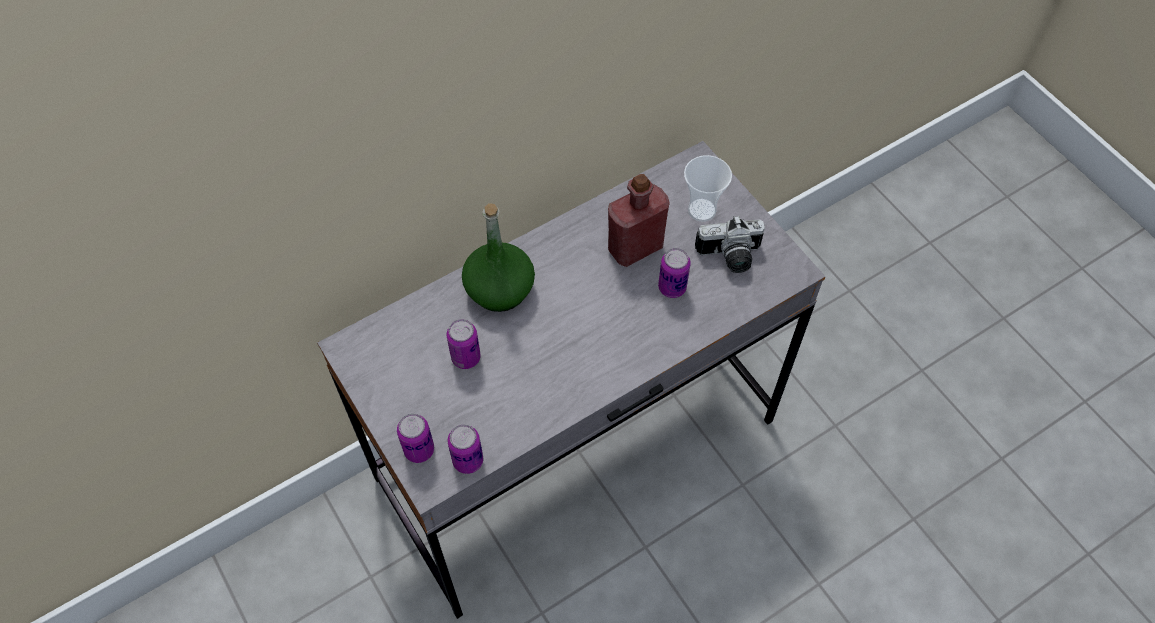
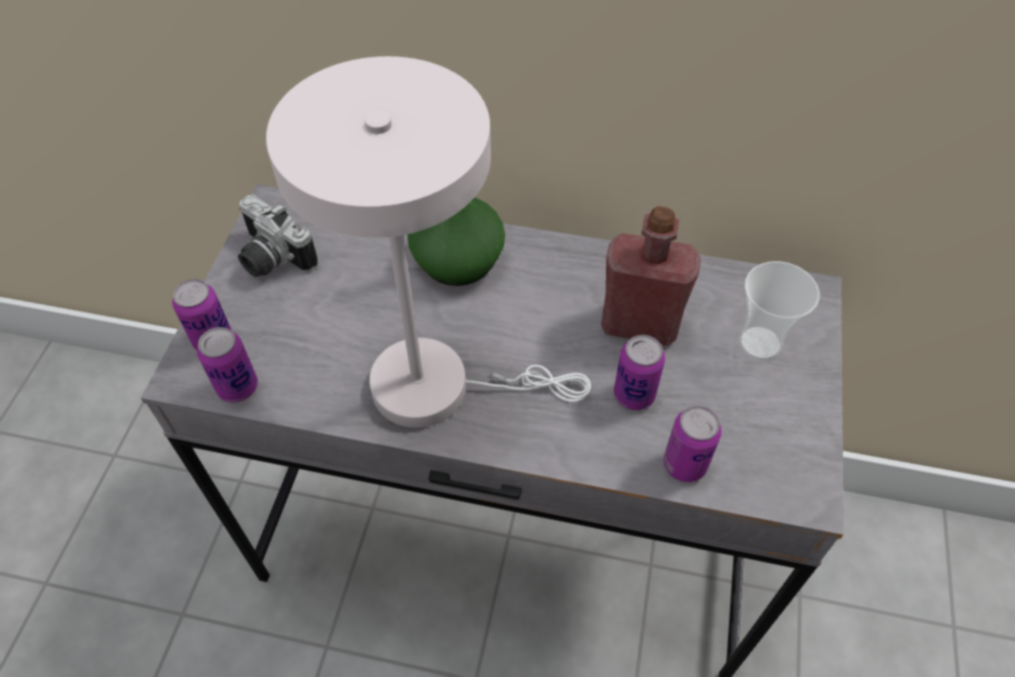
camera: 45 degrees right, 5 degrees down
(466, 357) = (353, 294): can -> can (684, 464)
(573, 366) = (438, 386): none -> white table lamp
(730, 257) = (738, 417): camera -> camera (270, 259)

